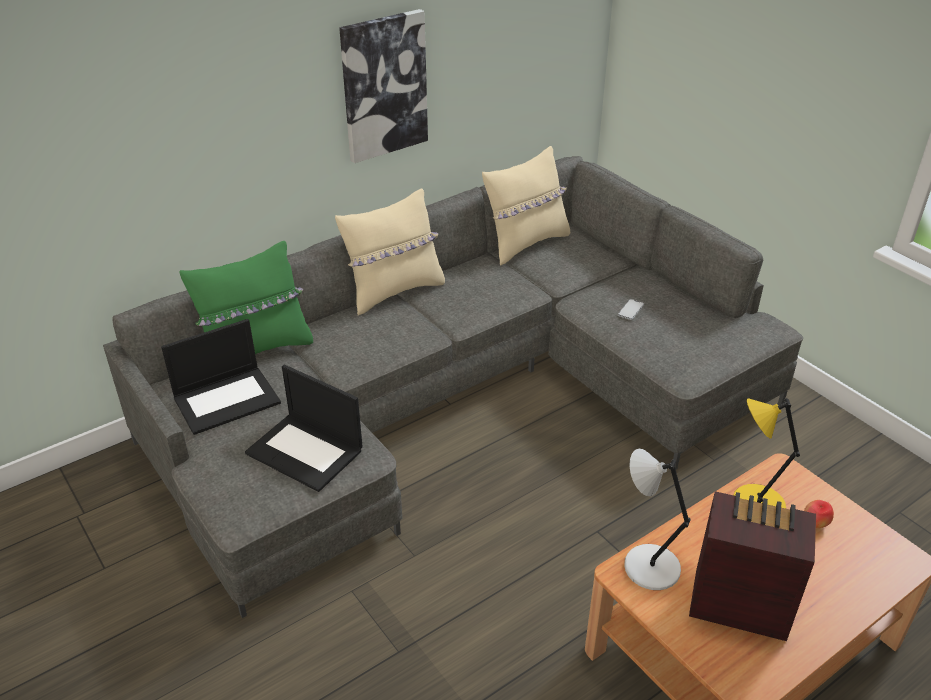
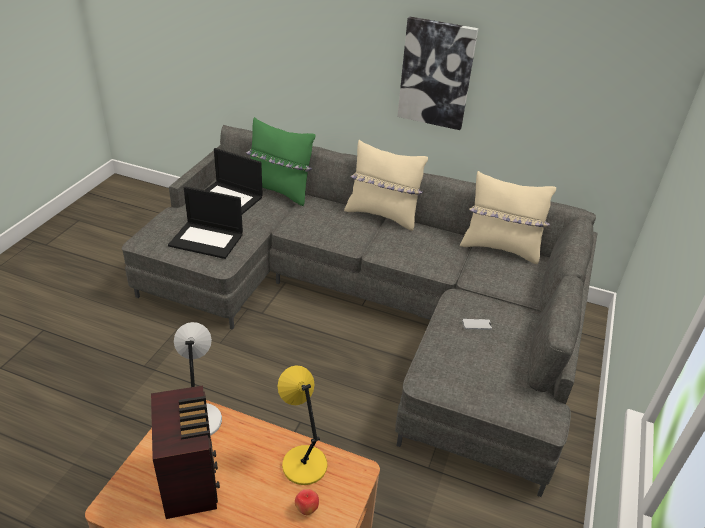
camera: 55 degrees right, 0 degrees up
(306, 451) = (207, 240): laptop -> laptop turned 75 degrees counterclockwise

